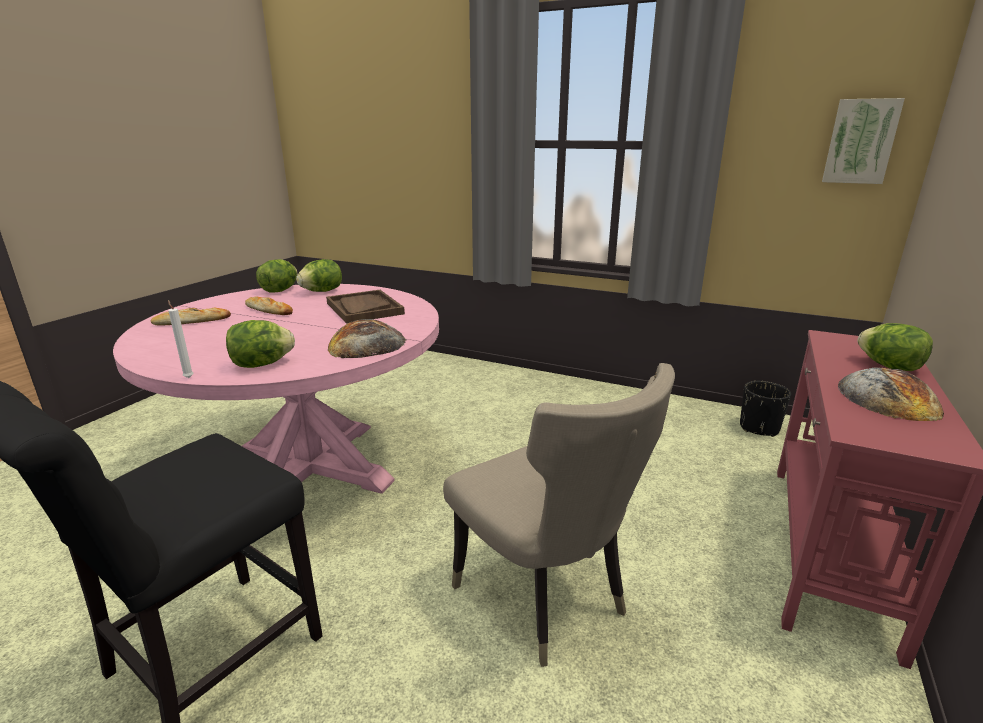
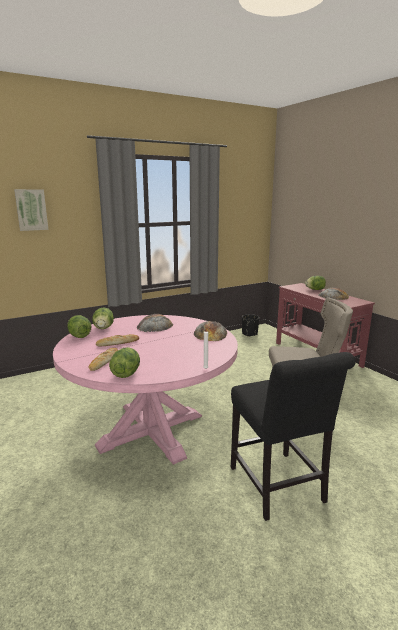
camera: 55 degrees left, 5 degrees down
(262, 364) = (208, 353): lettuce -> lettuce (126, 374)
(364, 308) = (155, 326): brown tray -> bread
(860, 141) = (254, 218): picture -> picture (31, 210)

